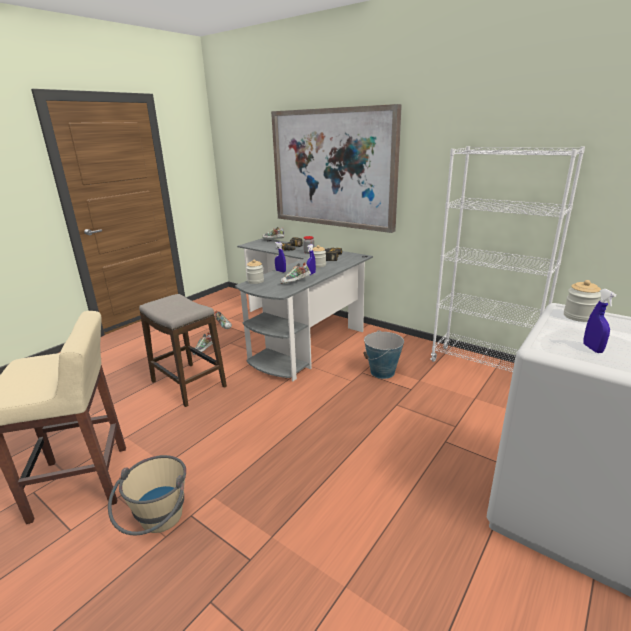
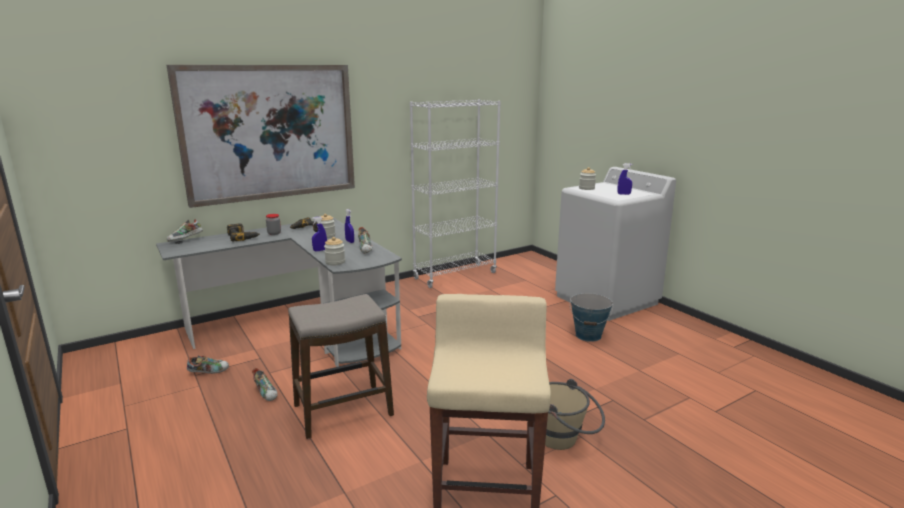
camera: 70 degrees left, 5 degrees down
(382, 372) = (426, 309): bucket -> bucket (588, 335)

